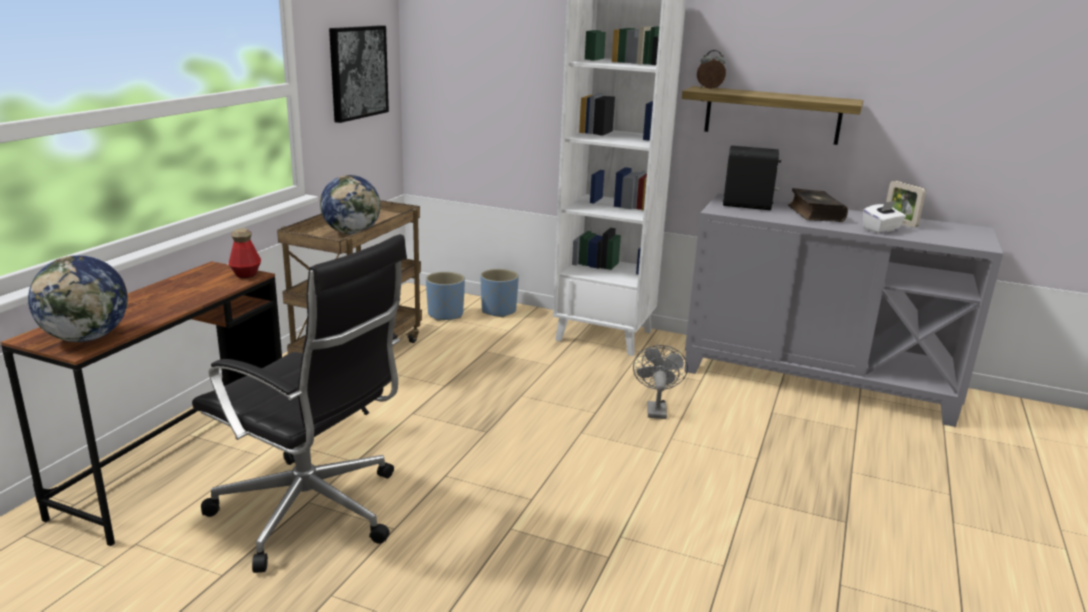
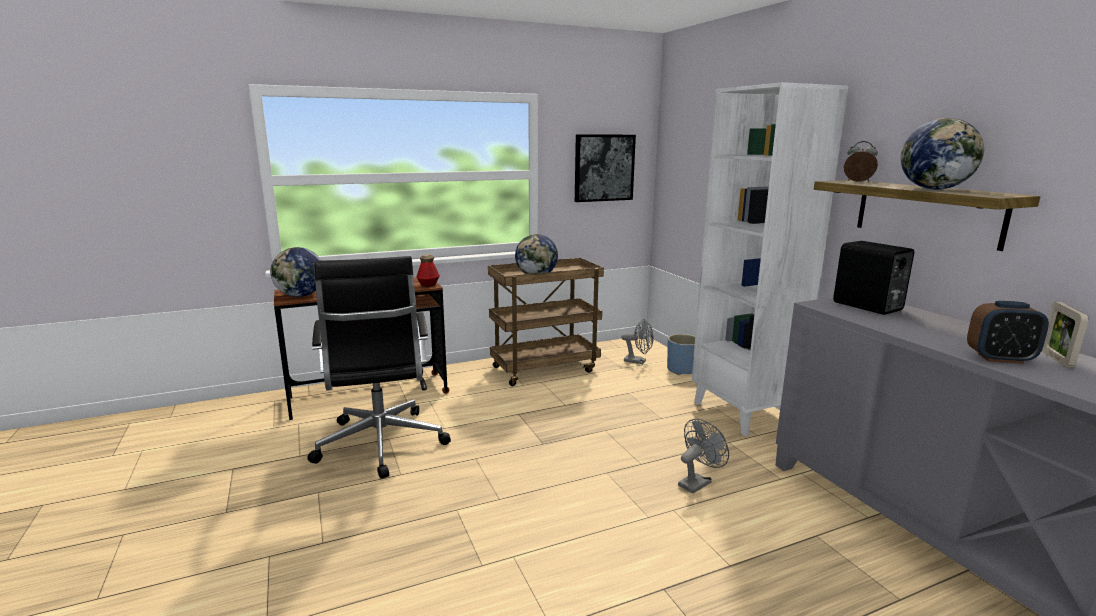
camera: 45 degrees right, 5 degrees down
(445, 314) = (638, 361): blue planter -> grey fan
(793, 96) = (935, 189): none -> globe
(814, 214) = (938, 328): book -> none
(881, 230) = (1000, 358): white tissue box -> alarm clock

